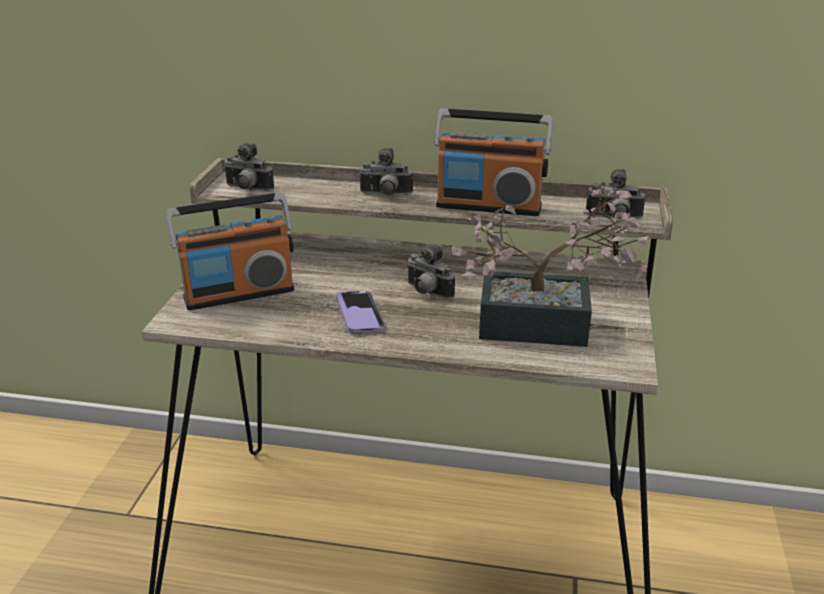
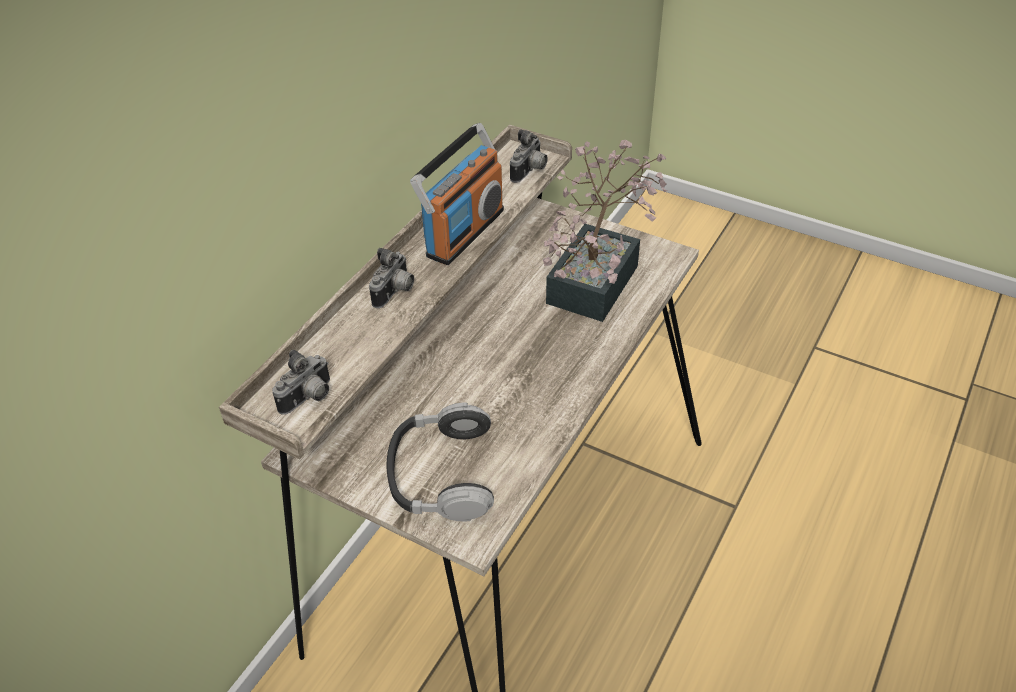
camera: 70 degrees left, 15 degrees up
(239, 294) = (441, 474): radio -> headphones
(359, 313) = (526, 387): phone -> none
(427, 292) = (508, 333): camera -> none

